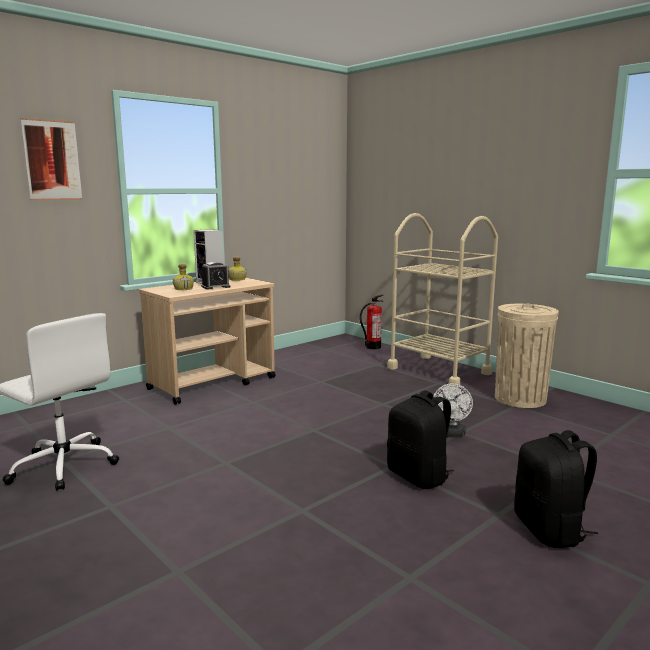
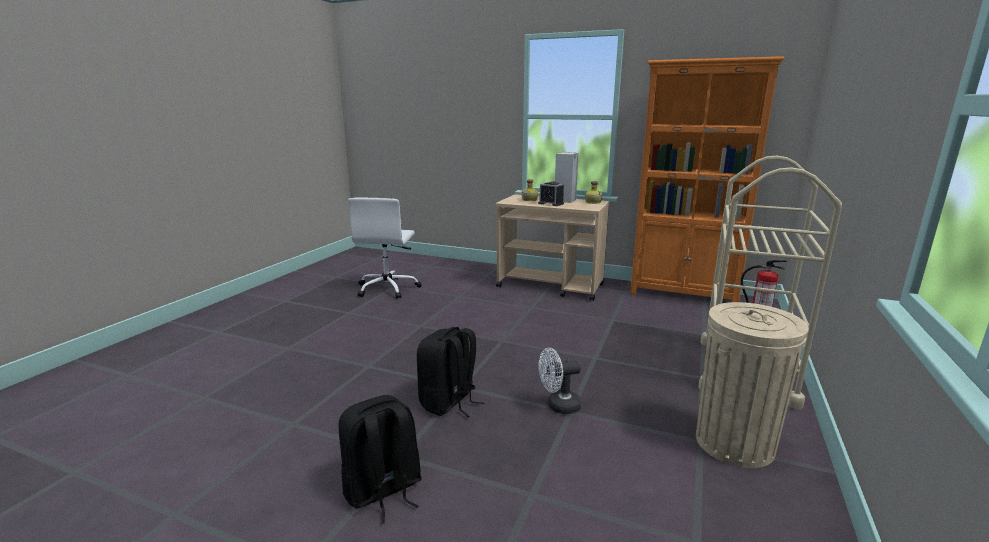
camera: 65 degrees right, 5 degrees up
(52, 160) = (478, 93): picture -> none
(304, 350) = (683, 295): none -> orange bookcase

